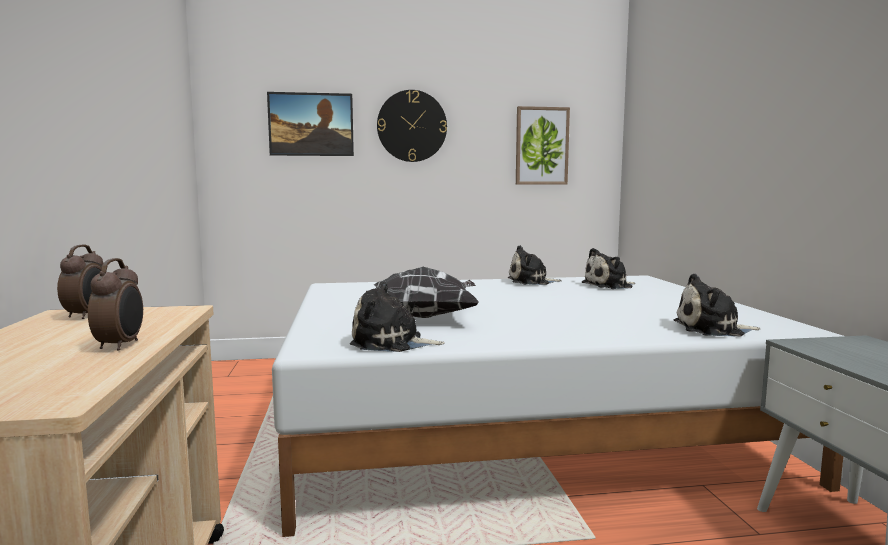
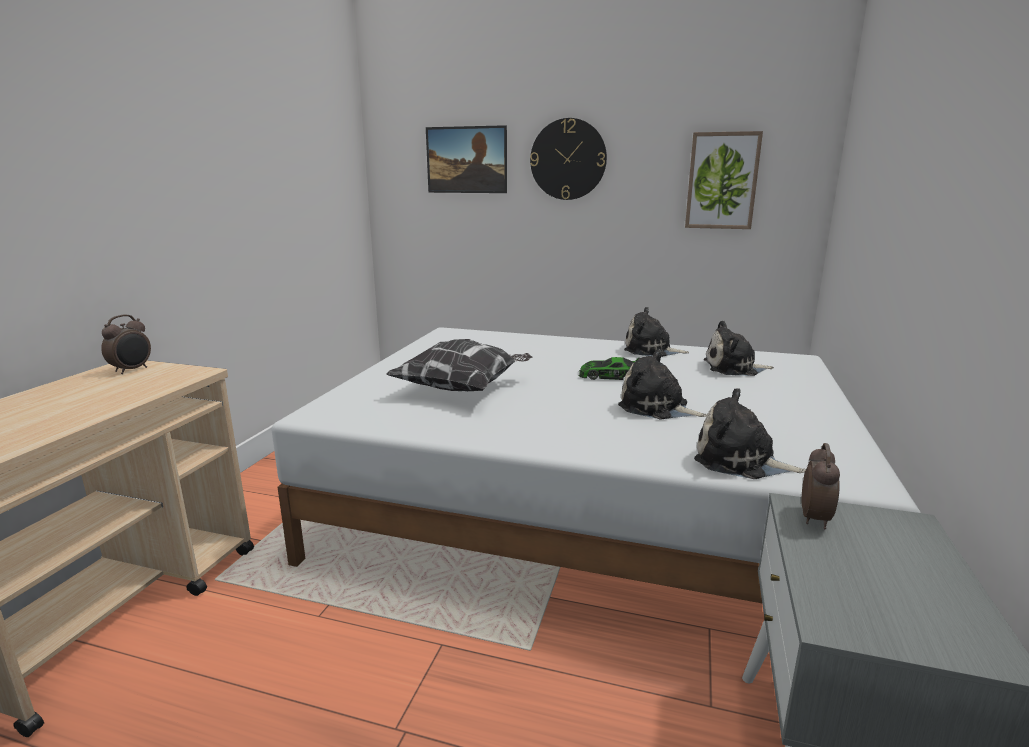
camera: 25 degrees right, 10 degrees up
(121, 345) = (89, 411): alarm clock -> alarm clock (815, 518)
(391, 343) = (384, 419): plush toy -> plush toy (657, 407)
(530, 298) = (610, 376): none -> toy car

